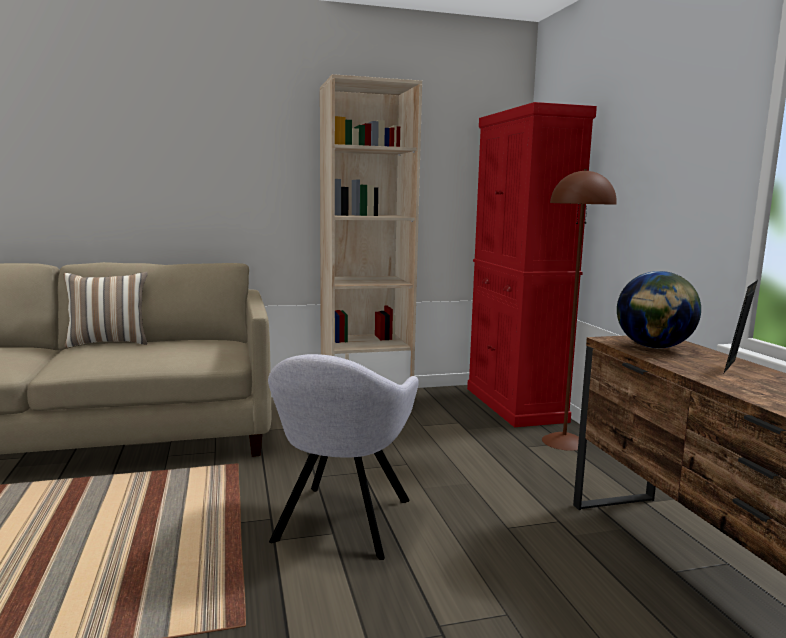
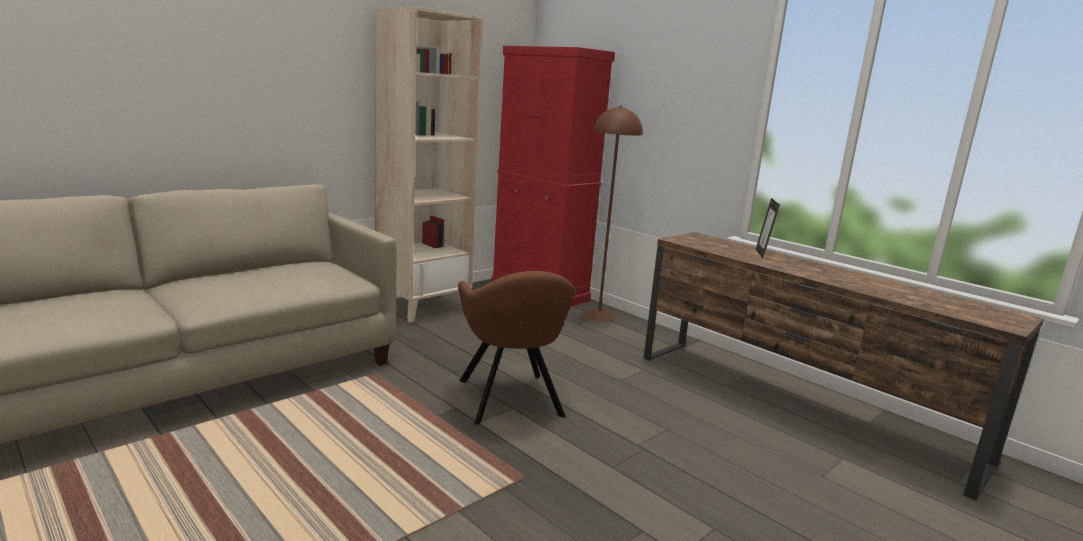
camera: 30 degrees left, 5 degrees up
(109, 342) = (206, 276): pillow -> none
(341, 523) = (511, 400): grey armchair -> brown armchair
(654, 347) = (705, 243): globe -> none

